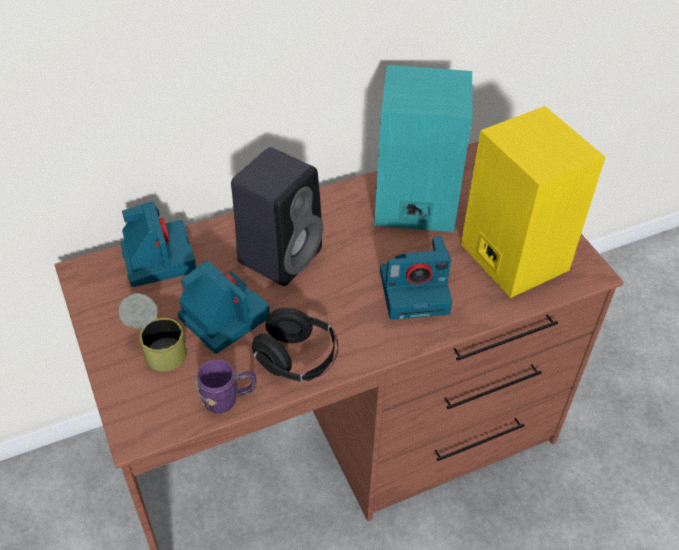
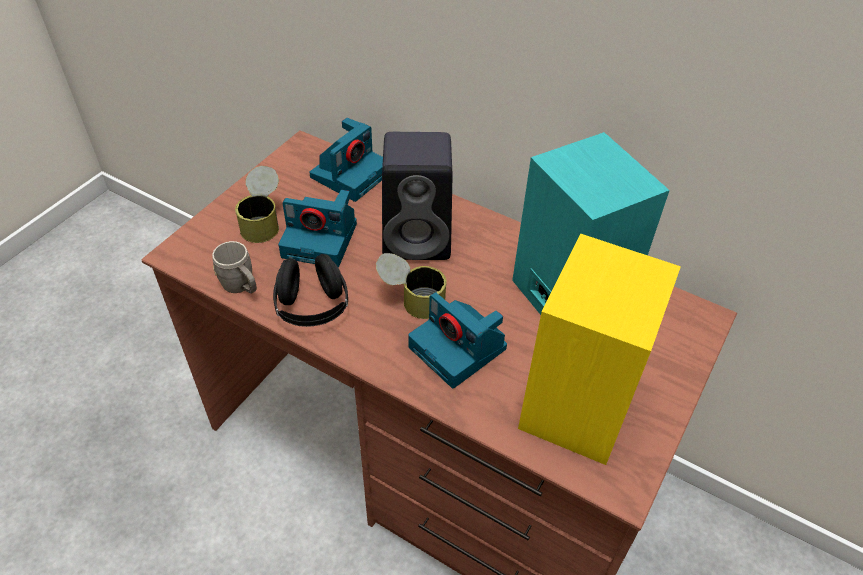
camera: 55 degrees right, 0 degrees up
(222, 316) = (321, 240): camera -> camera turned 90 degrees clockwise
(228, 399) = (241, 287): purple mug -> grey mug
(343, 293) = (411, 300): none -> can

